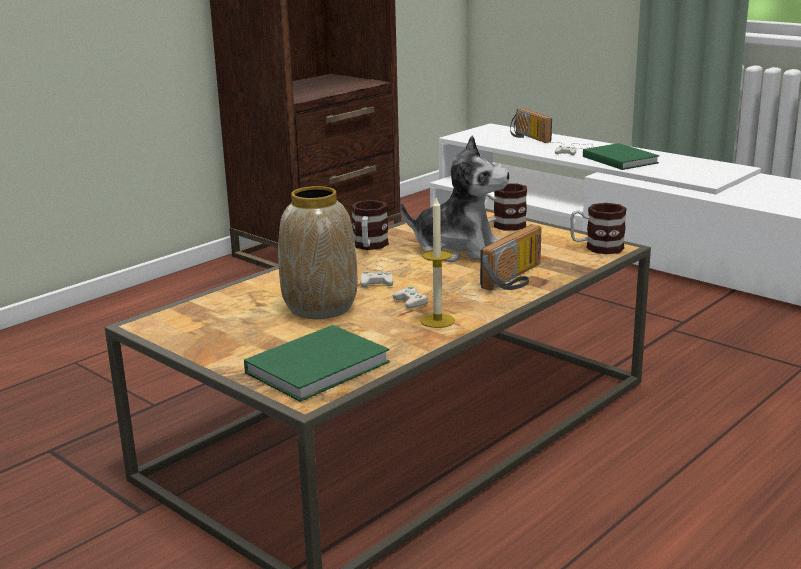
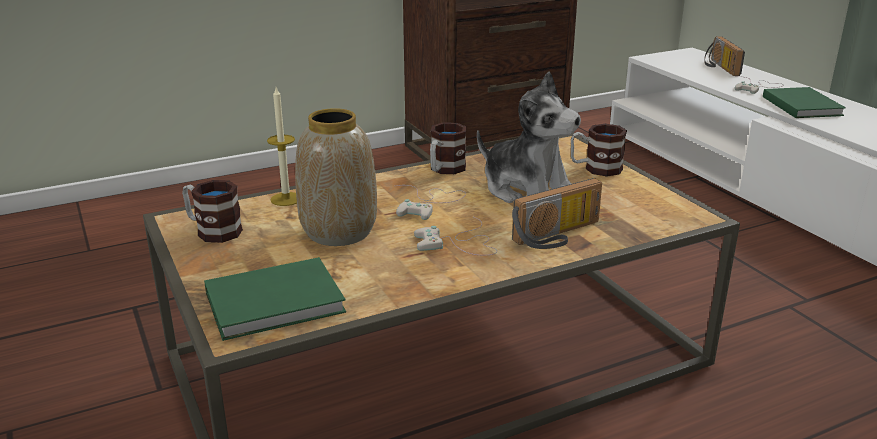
camera: 20 degrees right, 5 degrees up
(437, 320) = (435, 271): candle -> candle (286, 199)
(596, 247) = (676, 213): mug -> mug (212, 230)

